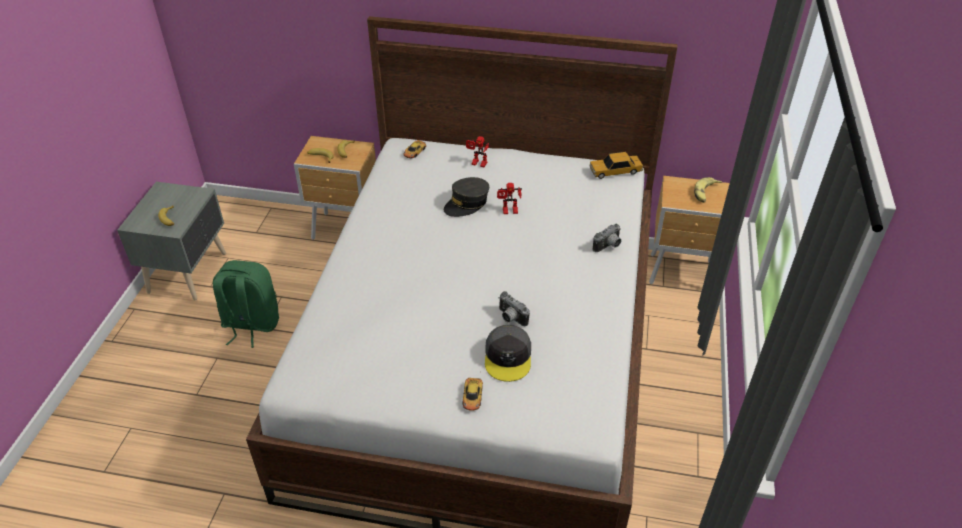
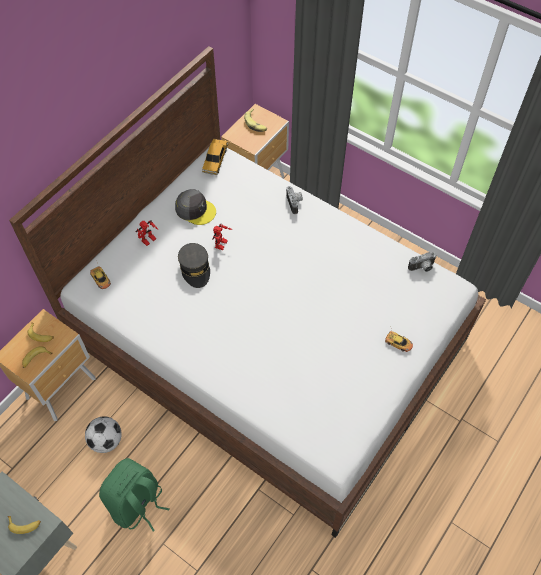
camera: 65 degrees left, 15 degrees up
(307, 278) = (106, 441): none -> football
(508, 357) = (372, 308): grey cap -> grey cap (195, 210)
(510, 318) = (336, 291): camera -> camera (422, 268)

